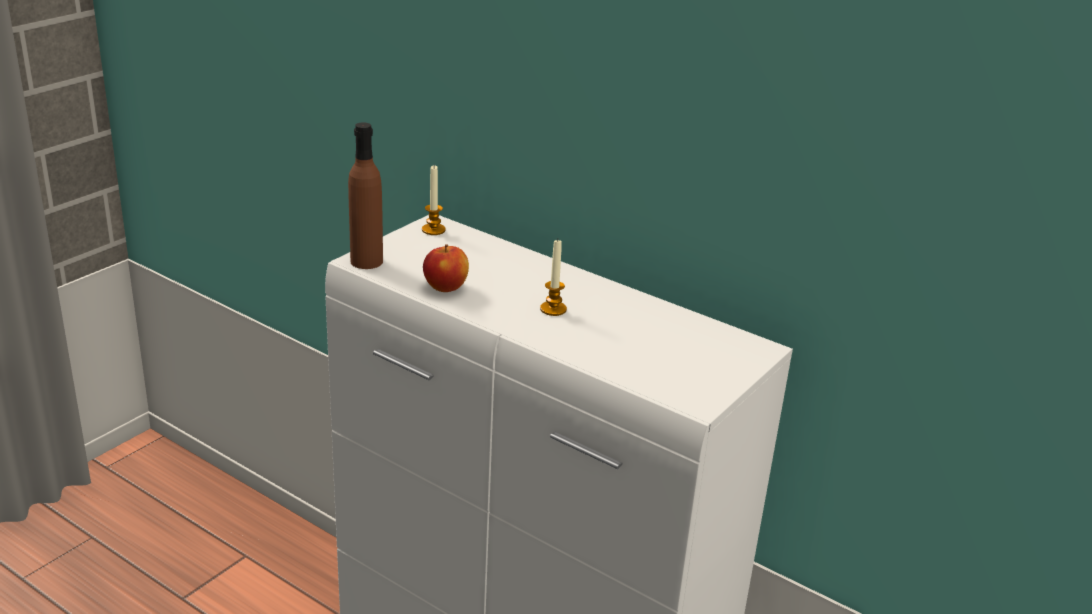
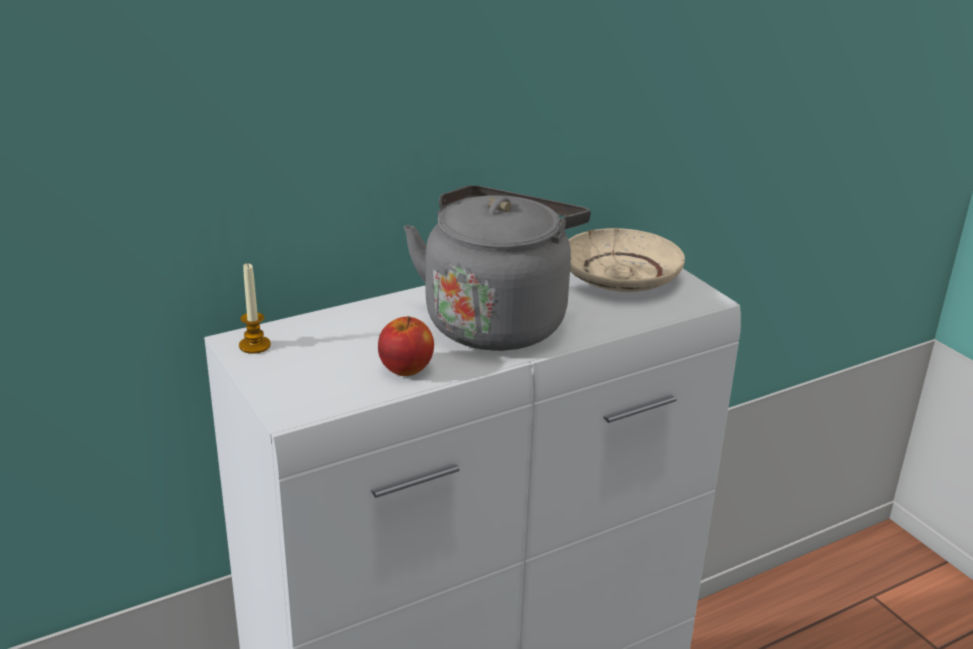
camera: 65 degrees left, 0 degrees up
(366, 261) = (297, 407): brown bottle -> none
(553, 309) = (498, 320): candle -> grey kettle
(696, 352) = (620, 275): none -> beige plate

